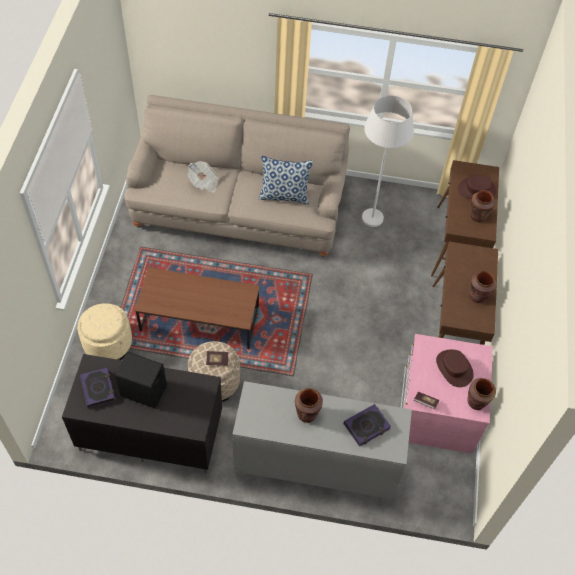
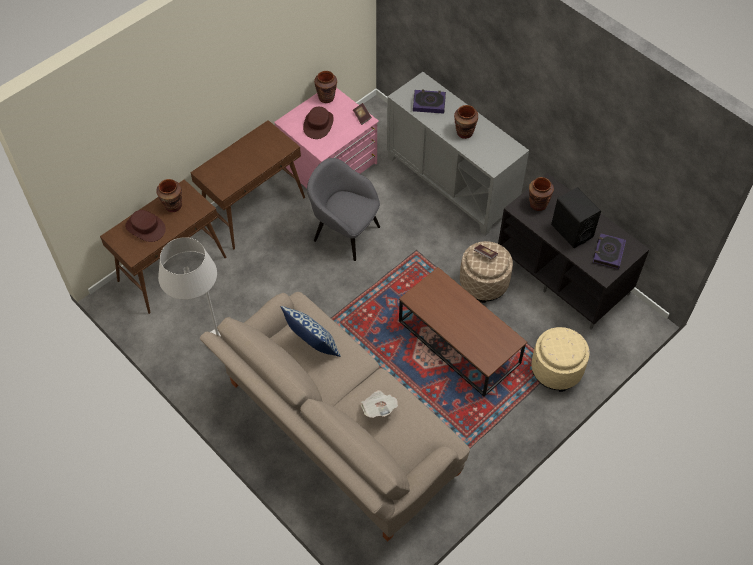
camera: 140 degrees left, 0 degrees up
(363, 354) = (345, 232): none -> grey armchair
(477, 296) = (249, 149): brown vase -> brown vase (538, 204)

